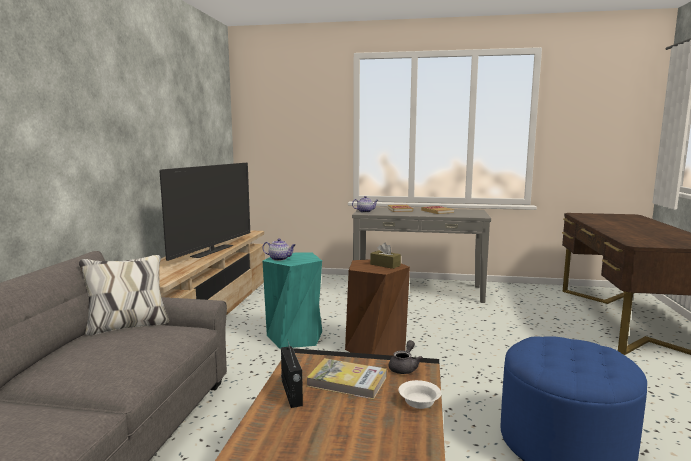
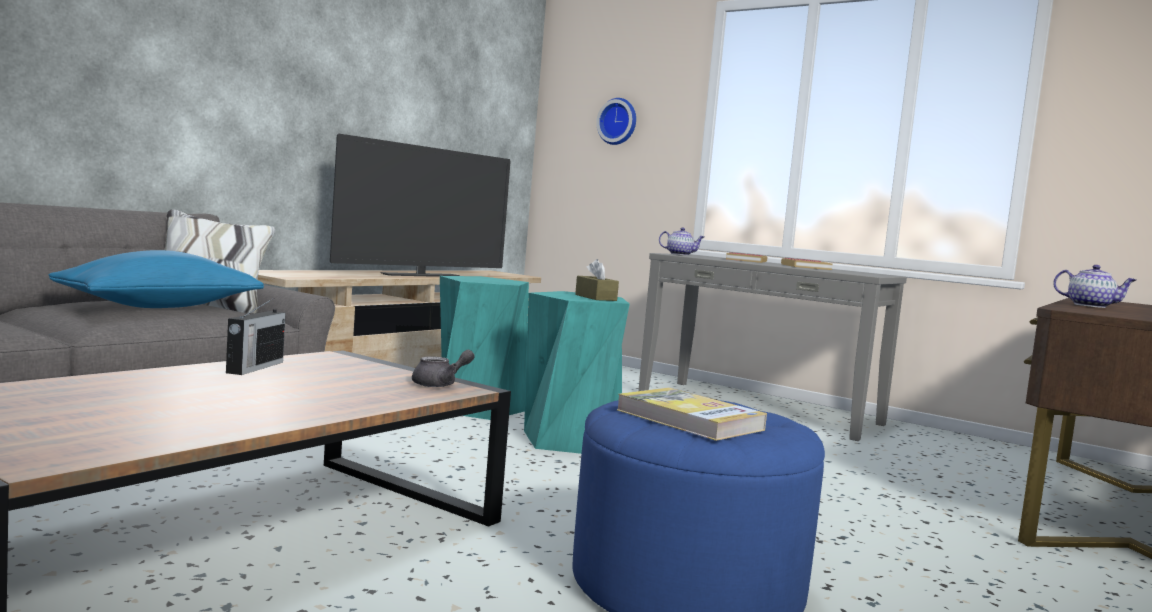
camera: 25 degrees right, 5 degrees down
(127, 346) = (160, 306): none -> blue pillow
(280, 259) = (466, 277): teapot -> teapot (1091, 306)
(294, 126) = (618, 122): none -> wall clock
(347, 381) = (339, 376): book -> book (689, 420)
(376, 349) = (571, 440): brown stool -> turquoise stool
(420, 401) = (384, 402): white bowl -> none

